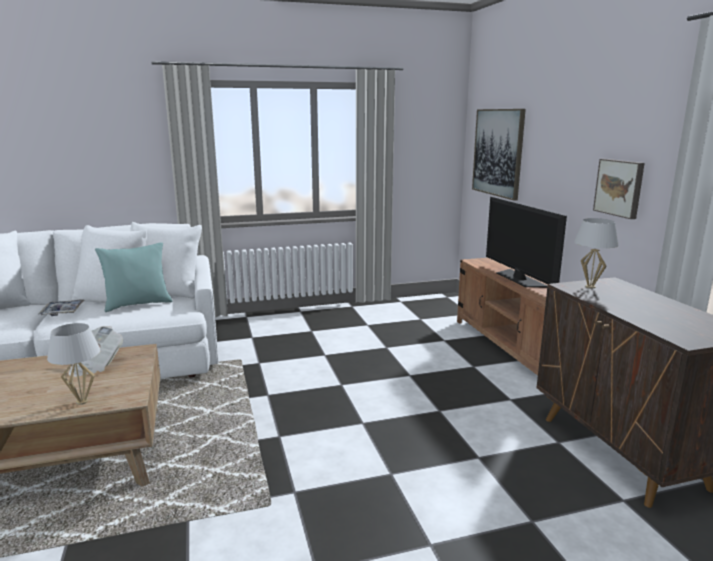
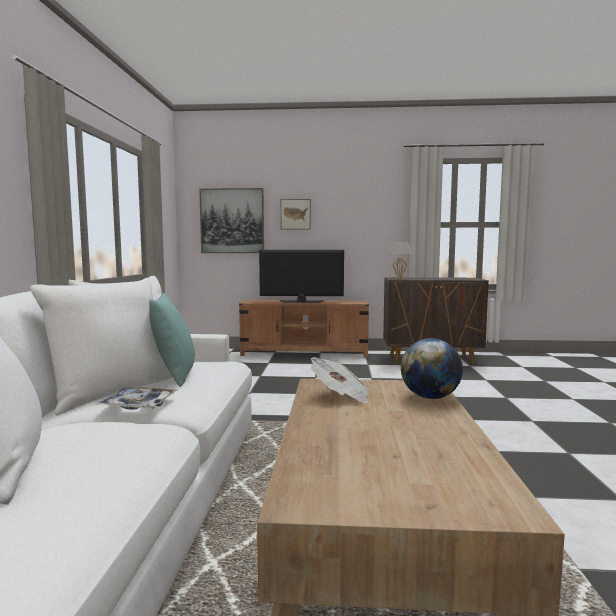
camera: 70 degrees left, 10 degrees down
(82, 401) = (430, 397): white table lamp -> globe
(620, 187) = (363, 231): picture -> picture (295, 214)

